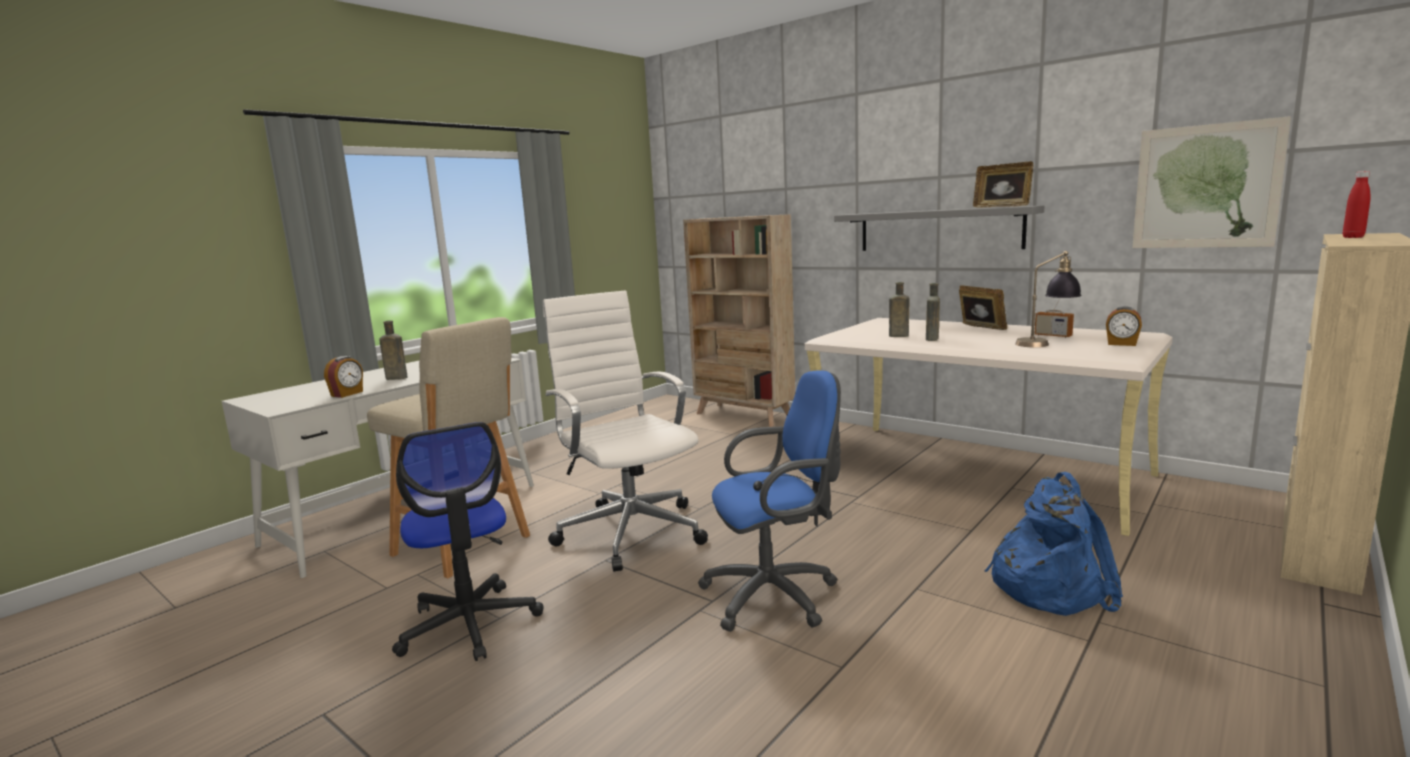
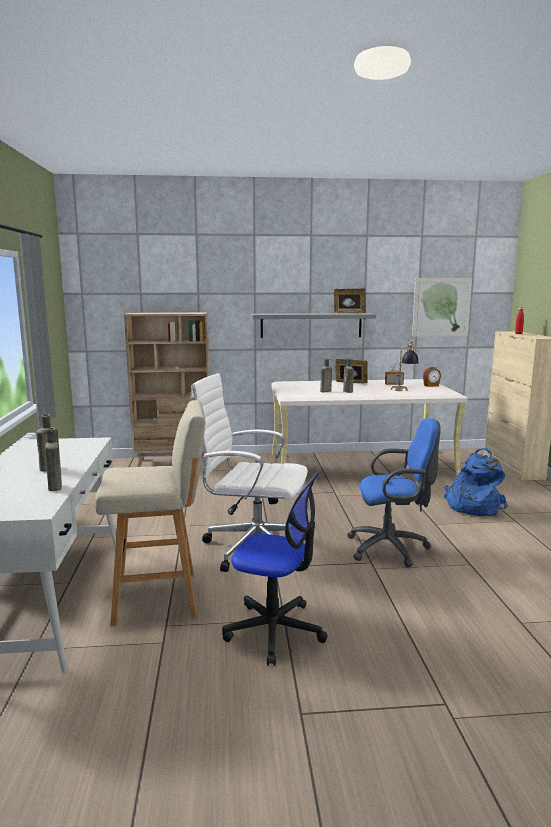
camera: 45 degrees left, 0 degrees up
(347, 394) = (55, 487): alarm clock -> brown bottle
(777, 595) = (392, 548): blue office chair -> blue office chair turned 60 degrees clockwise

